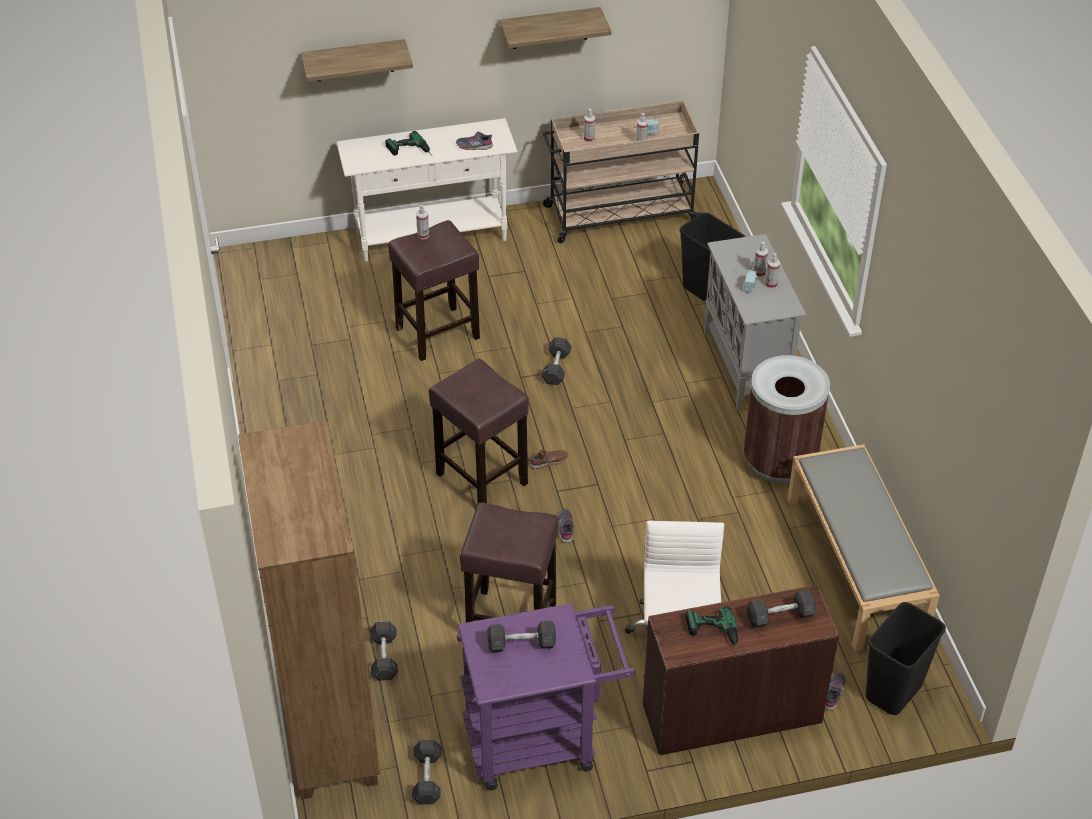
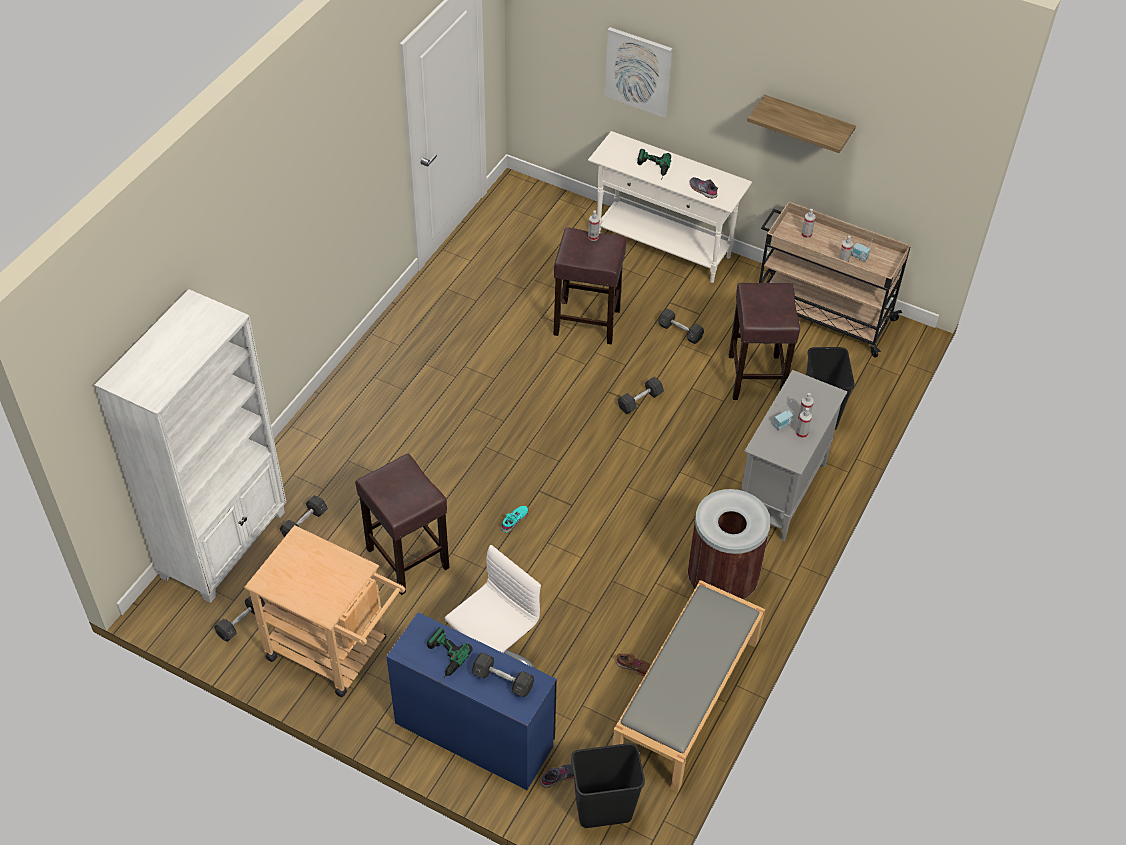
camera: 40 degrees right, 5 degrees up
(330, 726) = (225, 544): brown bookcase -> white bookcase
(354, 60) = (638, 71): shelf -> picture
(480, 478) = (499, 445): brown stool -> brown stool (755, 376)
(521, 644) = (315, 568): grey dumbbell -> grey dumbbell (680, 332)
(542, 739) = (336, 652): purple cart -> beige cart
(548, 461) = (557, 465): brown shoe -> brown shoe (634, 667)
(565, 528) = (514, 521): grey shoe -> turquoise shoe
(731, 712) = (474, 732): brown desk -> blue desk

